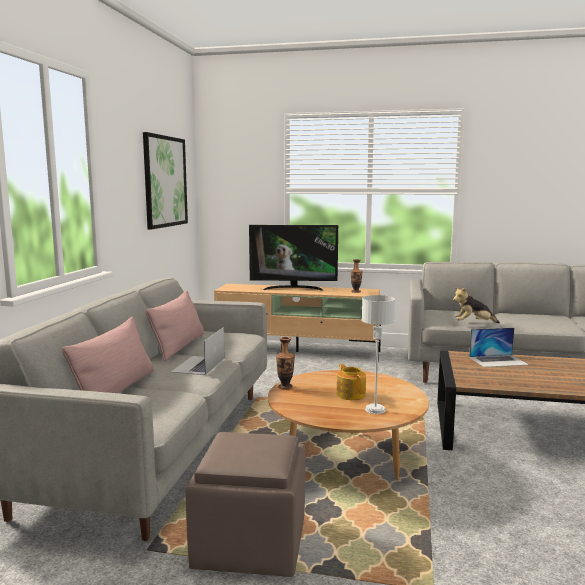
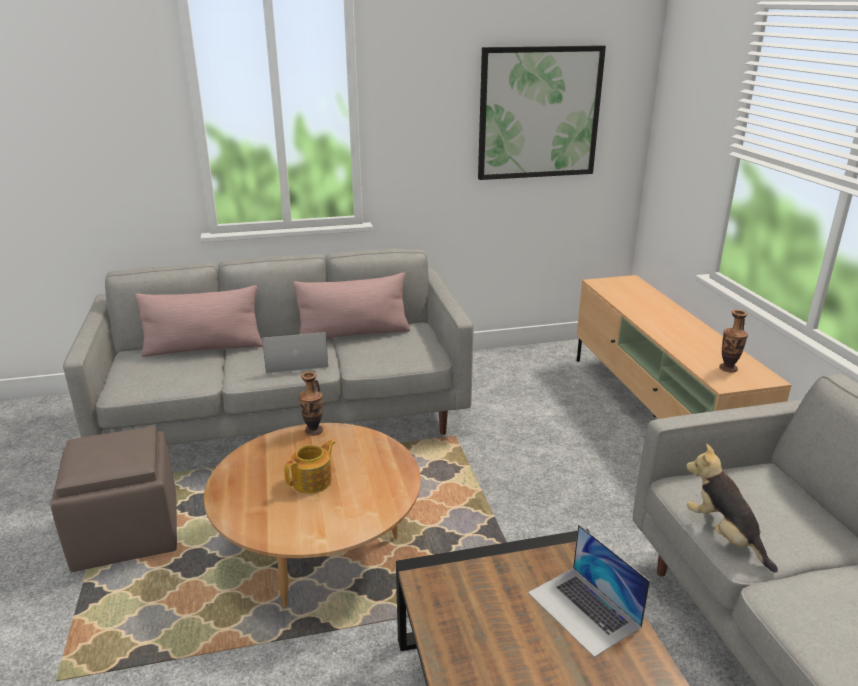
camera: 65 degrees right, 15 degrees up
(293, 288) = (673, 319): television -> none
(375, 410) = (267, 510): grey table lamp -> none

